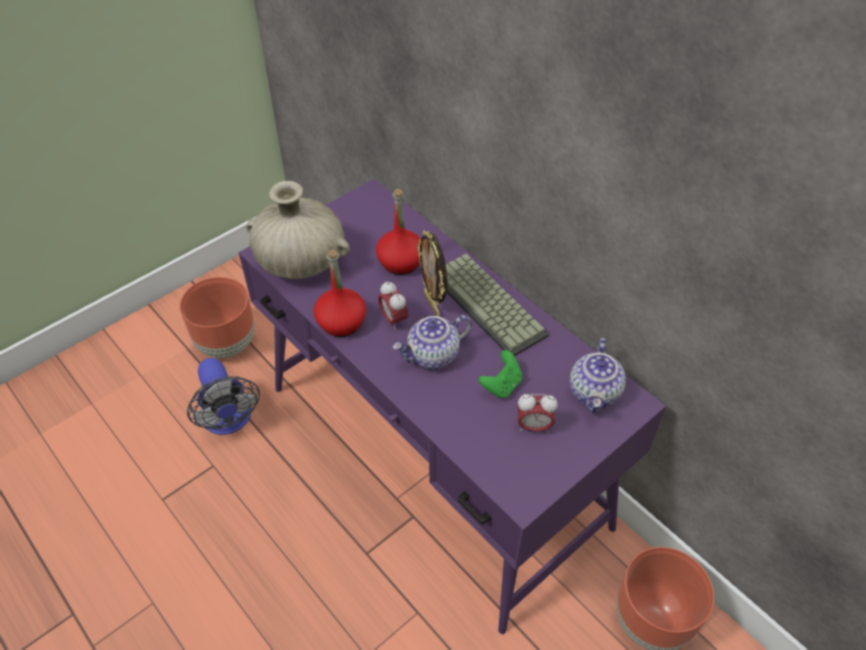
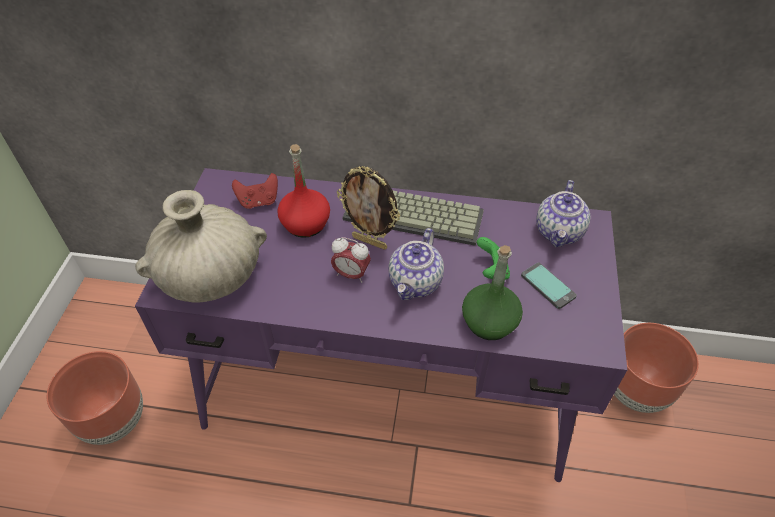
camera: 40 degrees left, 0 degrees up
(229, 421) = (182, 488): fan -> none
(341, 323) = (308, 306): red bottle -> none
(385, 226) = (258, 201): none -> red game controller
(455, 420) = (489, 322): none -> green bottle
(533, 426) = (548, 286): alarm clock -> phone
(595, 393) = (559, 232): teapot -> teapot turned 45 degrees clockwise

